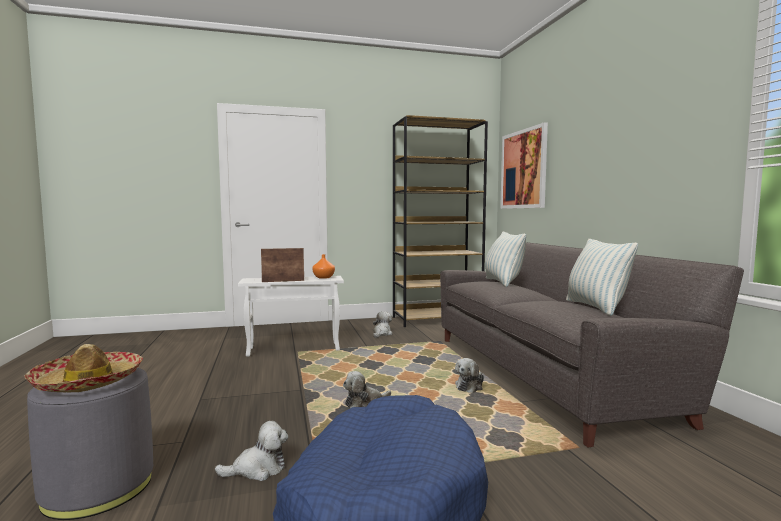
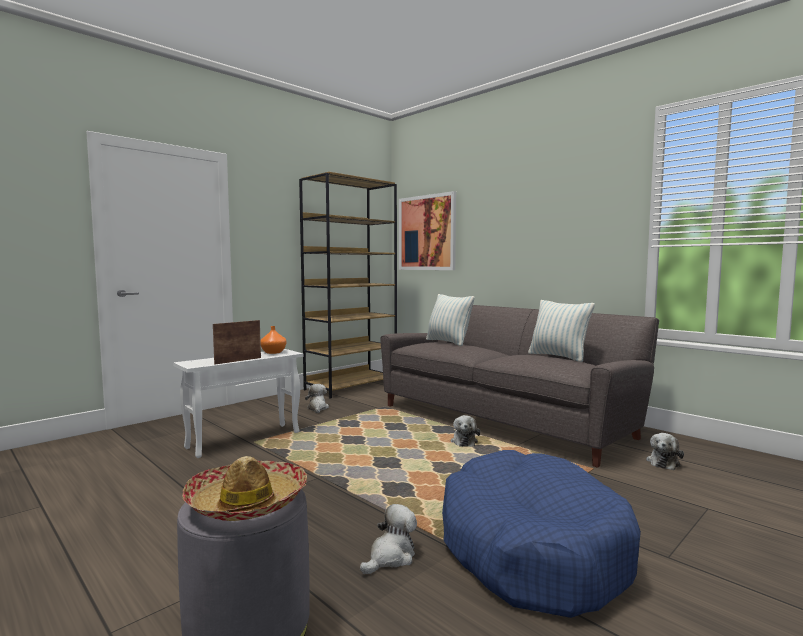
camera: 30 degrees left, 0 degrees up
(364, 403) = (399, 476): plush toy -> plush toy (663, 462)

